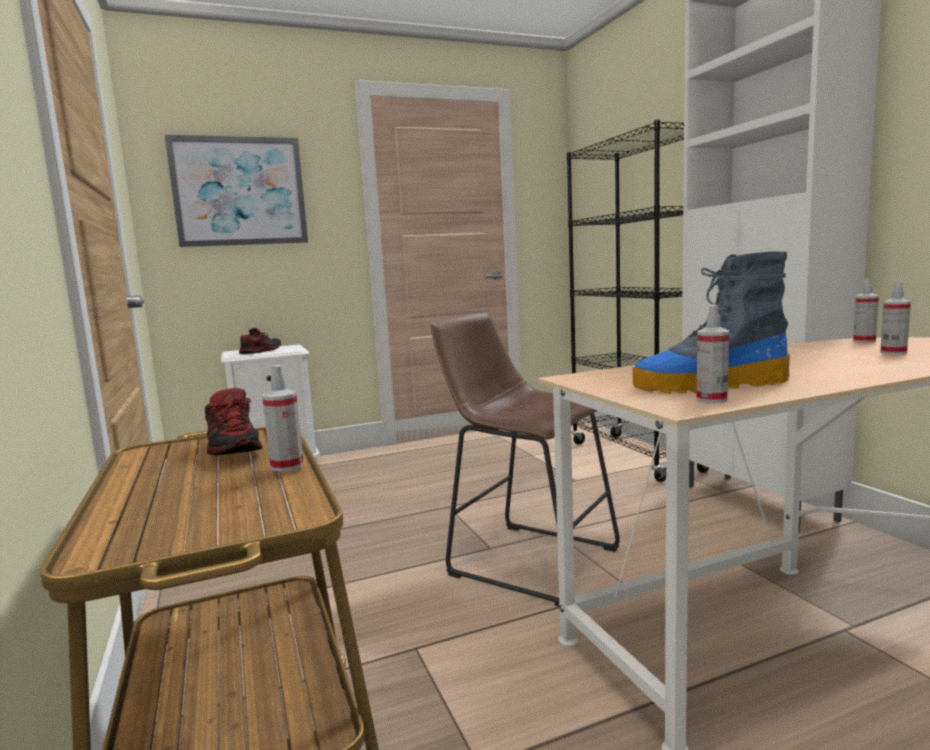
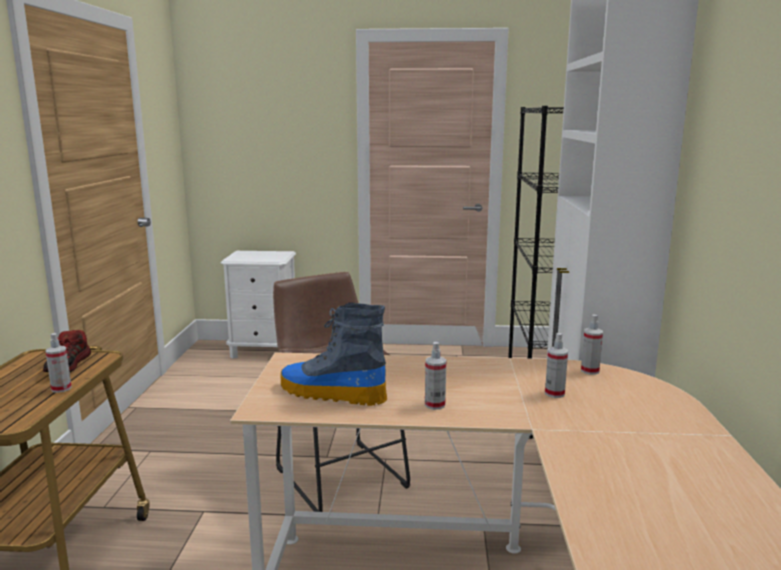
camera: 25 degrees right, 5 degrees up
(239, 191) = (256, 125): picture -> none
(261, 351) = (255, 256): shoe -> none
(711, 399) = (292, 408): spray bottle -> spray bottle (435, 405)

